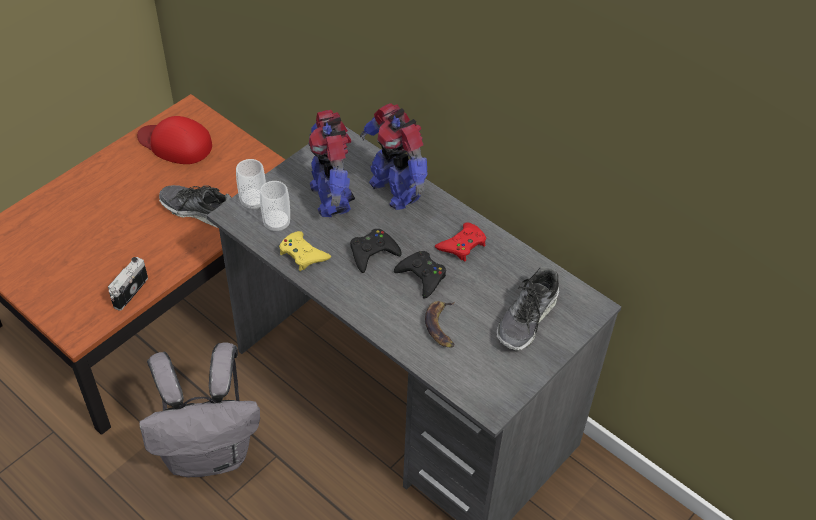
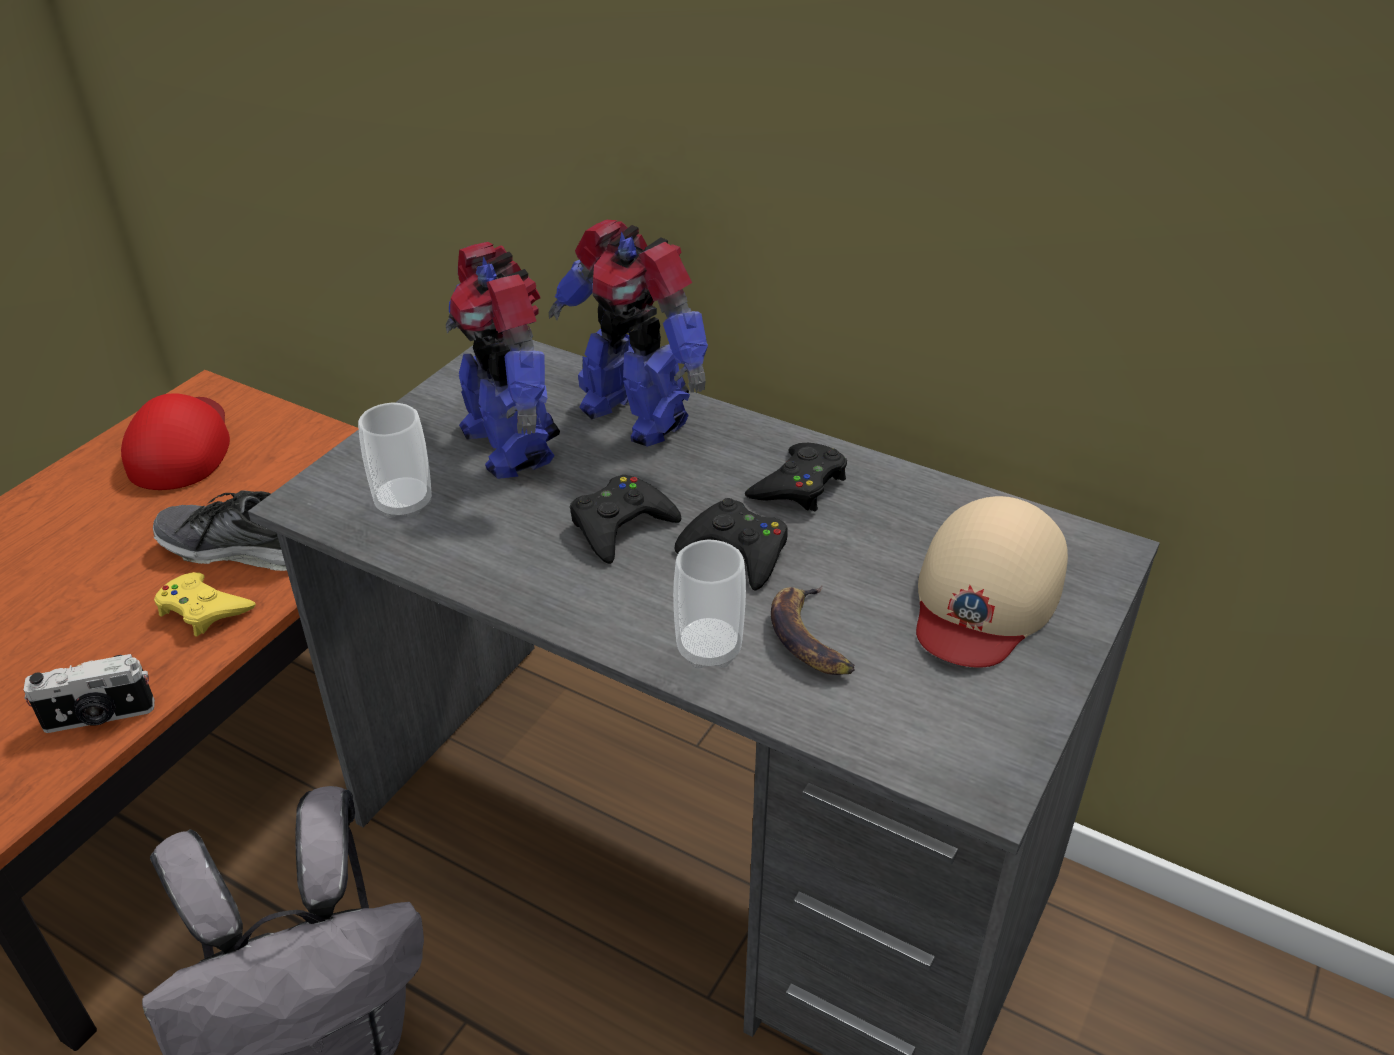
camera: 10 degrees left, 10 degrees down
(129, 291) = (99, 717): camera -> camera turned 120 degrees counterclockwise
(175, 144) = (182, 446): red cap -> red cap turned 75 degrees clockwise
(253, 201) = (347, 473): cup -> cup (709, 649)
(303, 254) = (471, 550): yellow game controller -> yellow game controller (203, 609)
(462, 245) = (799, 485): red game controller -> black game controller
(527, 319) = (985, 594): shoe -> beige cap

